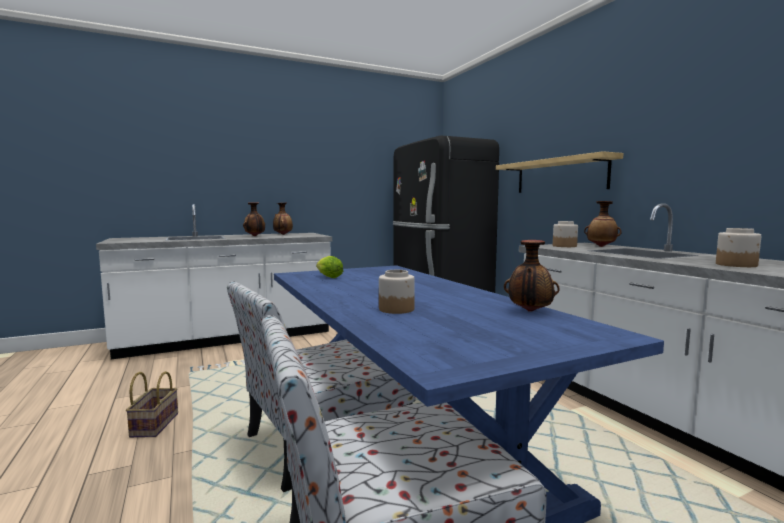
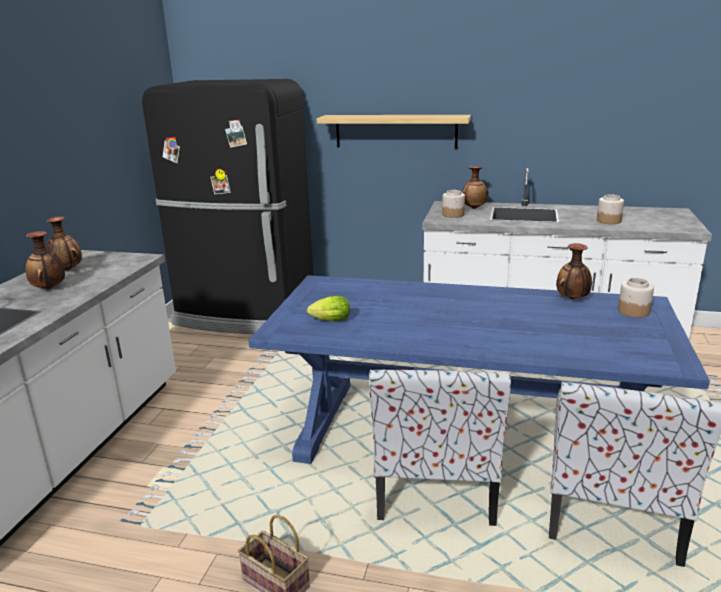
camera: 50 degrees left, 15 degrees up
(396, 309) = (518, 334): jar -> jar (633, 311)

